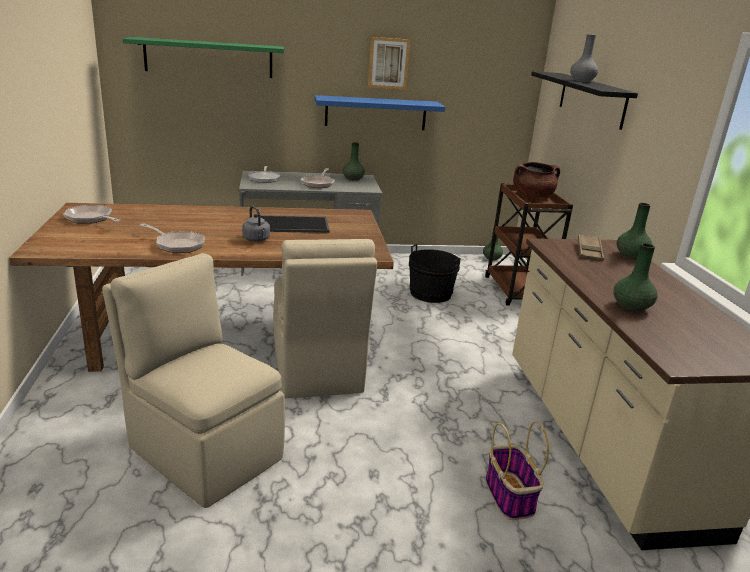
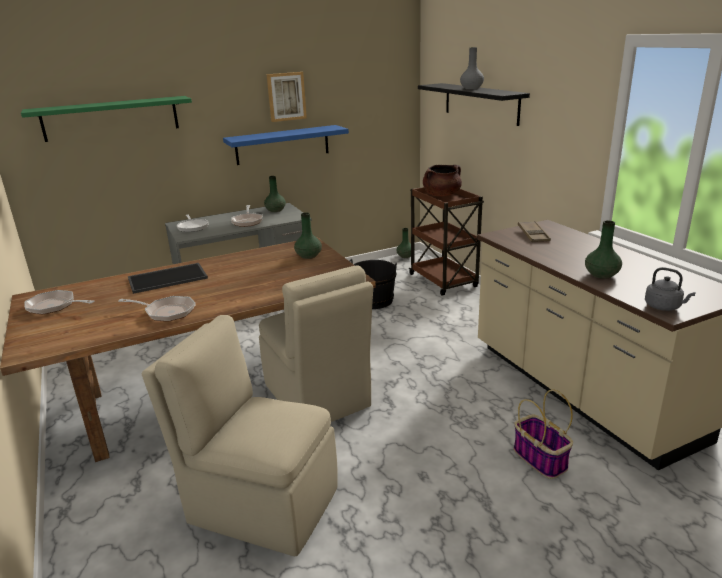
camera: 15 degrees left, 0 degrees up
(257, 239) = (238, 289): grey kettle -> grey kettle (664, 307)
(293, 224) = (259, 266): tray -> tray (168, 278)
(630, 256) = (565, 232): green vase -> green vase (308, 256)

